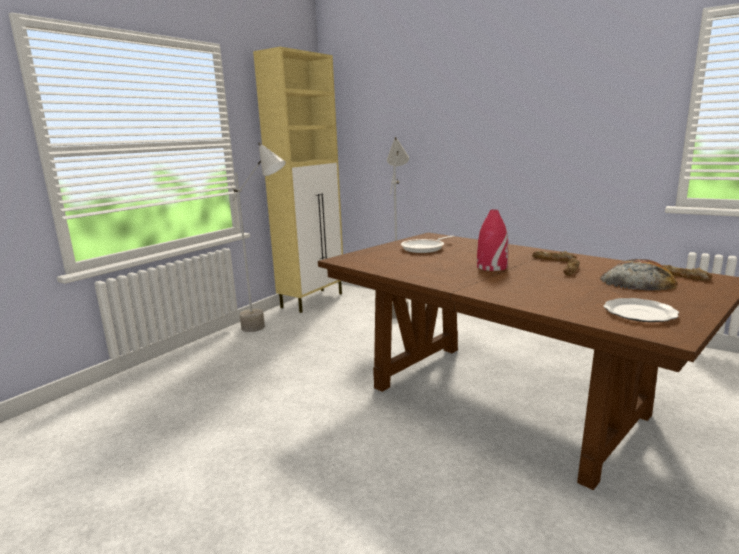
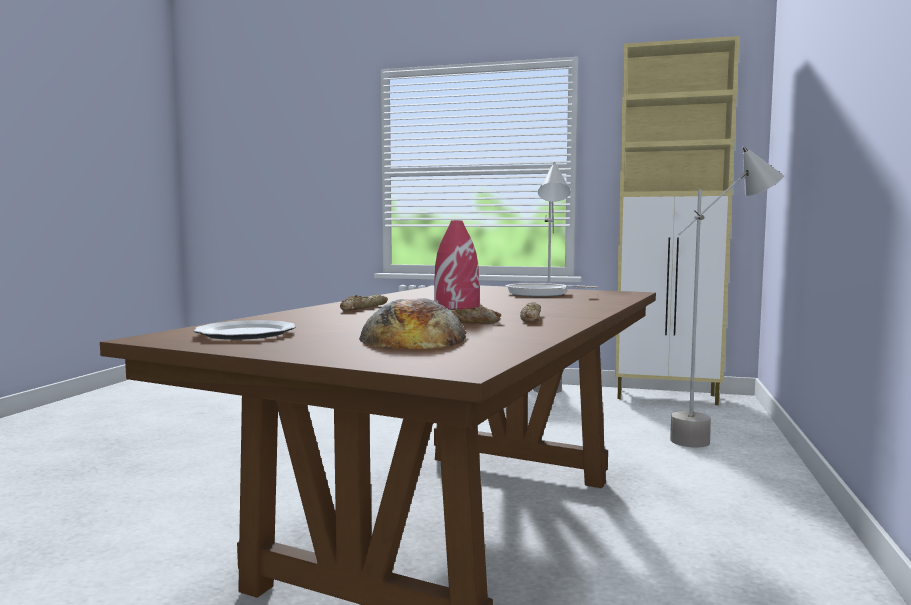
camera: 70 degrees right, 10 degrees down
(683, 276) = (465, 352): bread -> bread (363, 308)

